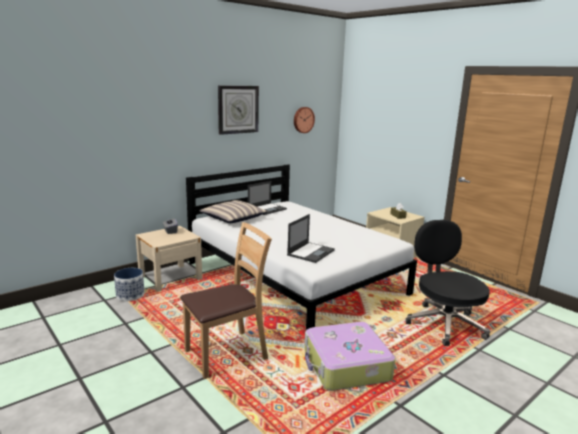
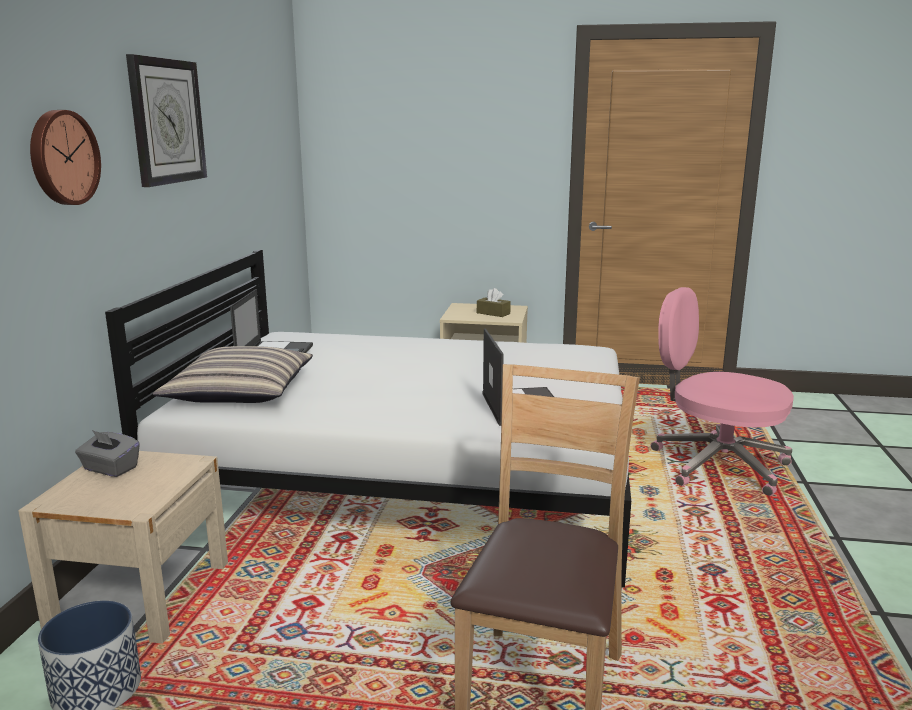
camera: 40 degrees left, 0 degrees up
(303, 120) = (260, 147): wall clock -> wall clock (62, 158)
(345, 366) = (731, 595): suitcase -> none
(444, 323) = (716, 465): black office chair -> pink office chair

